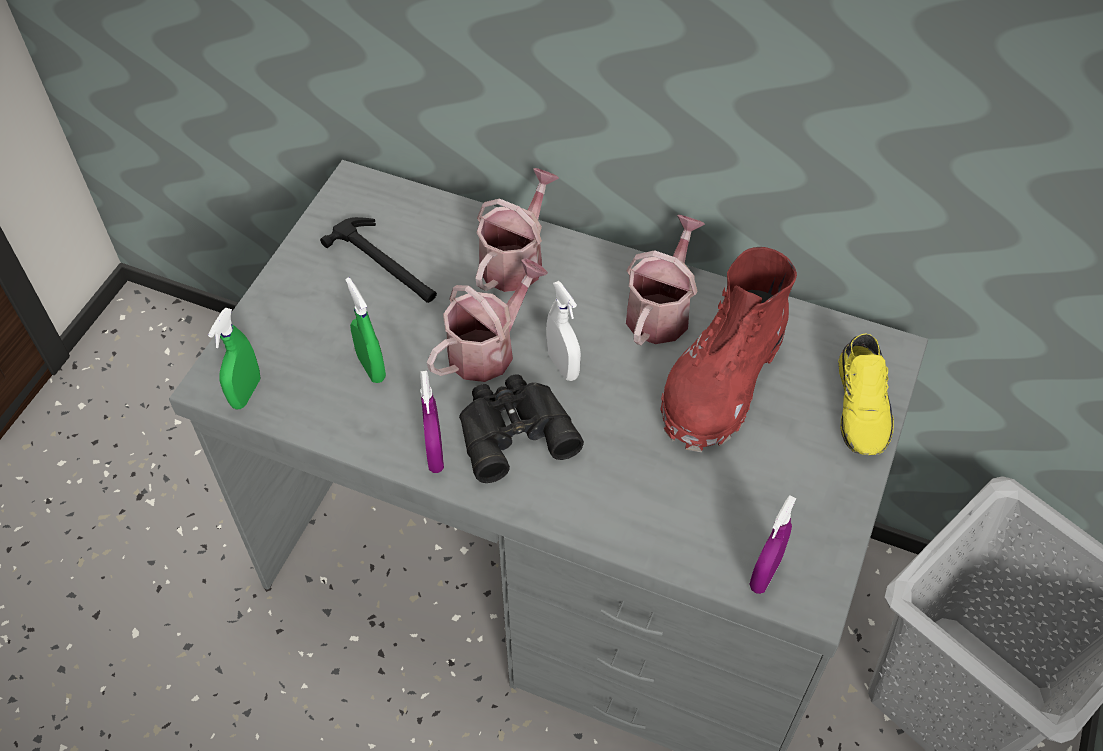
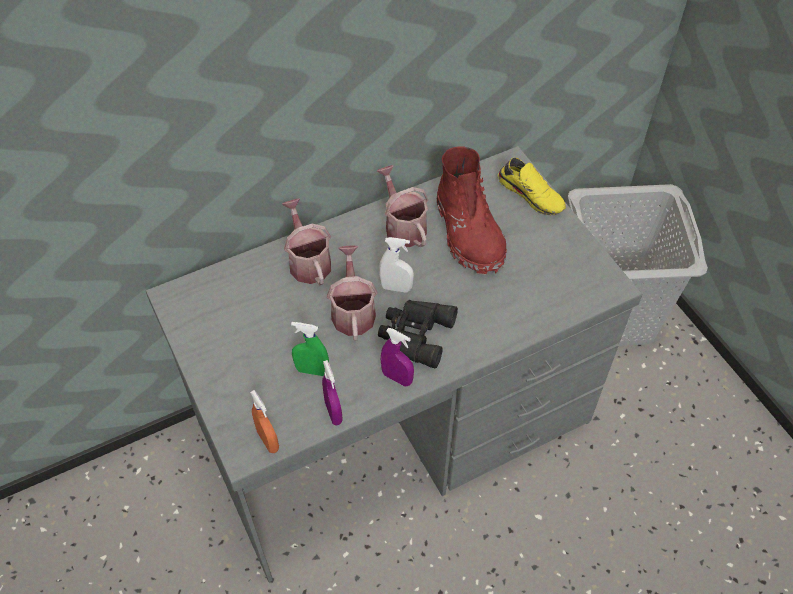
camera: 50 degrees left, 0 degrees up
(246, 393) = (268, 441): green spray bottle -> orange spray bottle
(386, 264) = (247, 319): hammer -> none
(765, 574) = (585, 293): purple spray bottle -> purple spray bottle (333, 412)

